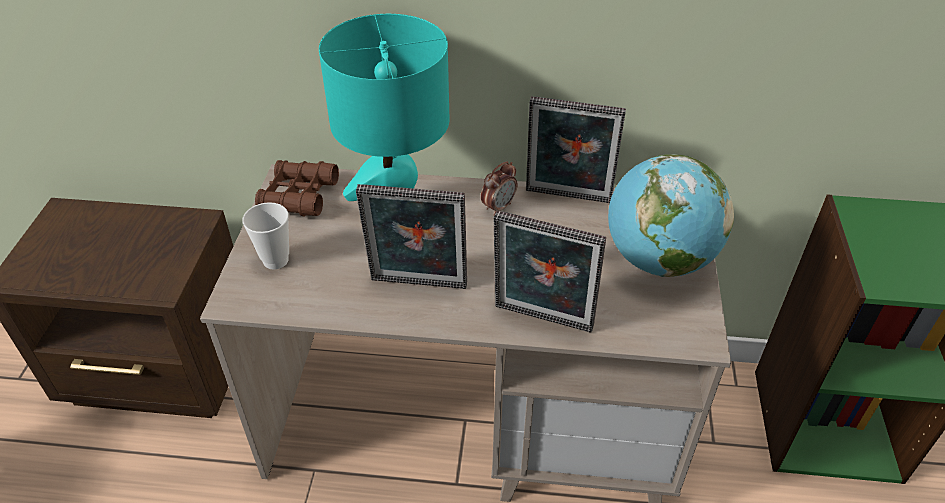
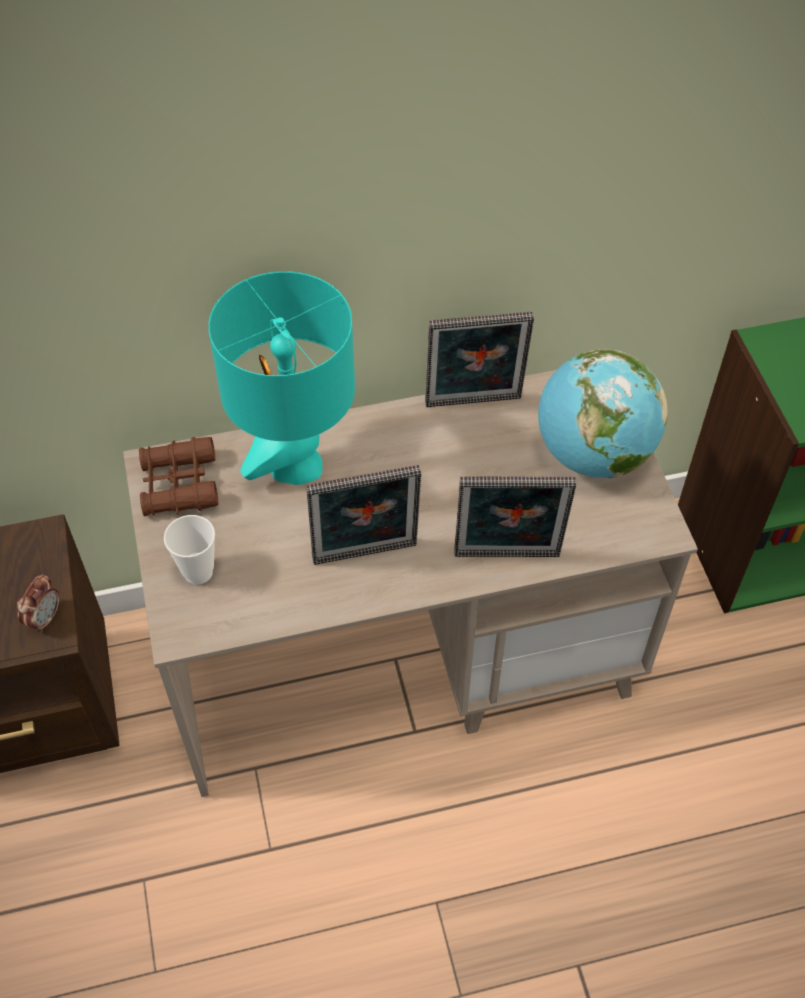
camera: 20 degrees left, 10 degrees up
(498, 207) = (406, 436): alarm clock -> alarm clock (44, 618)

